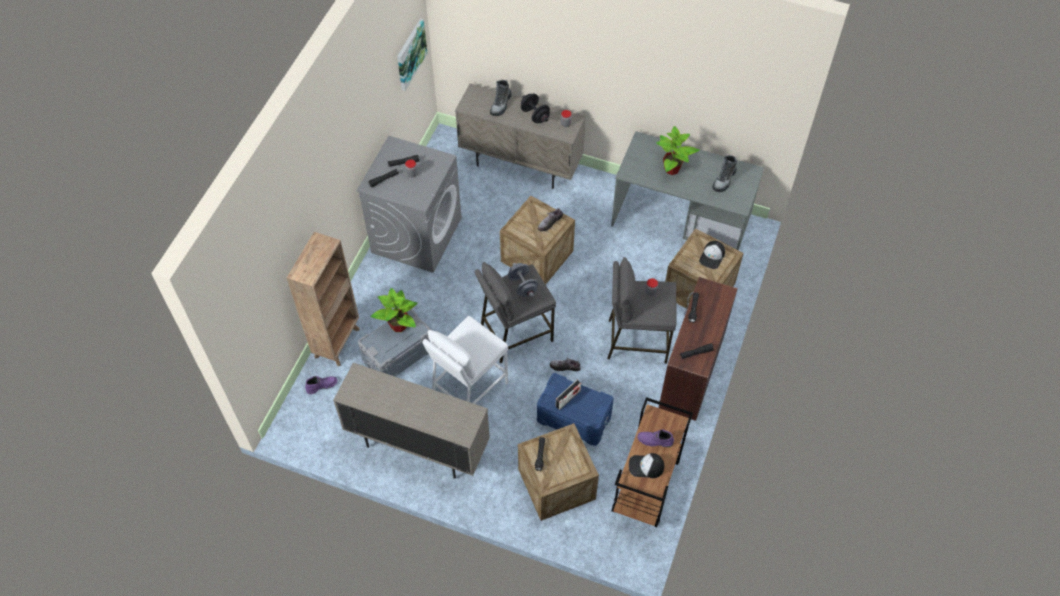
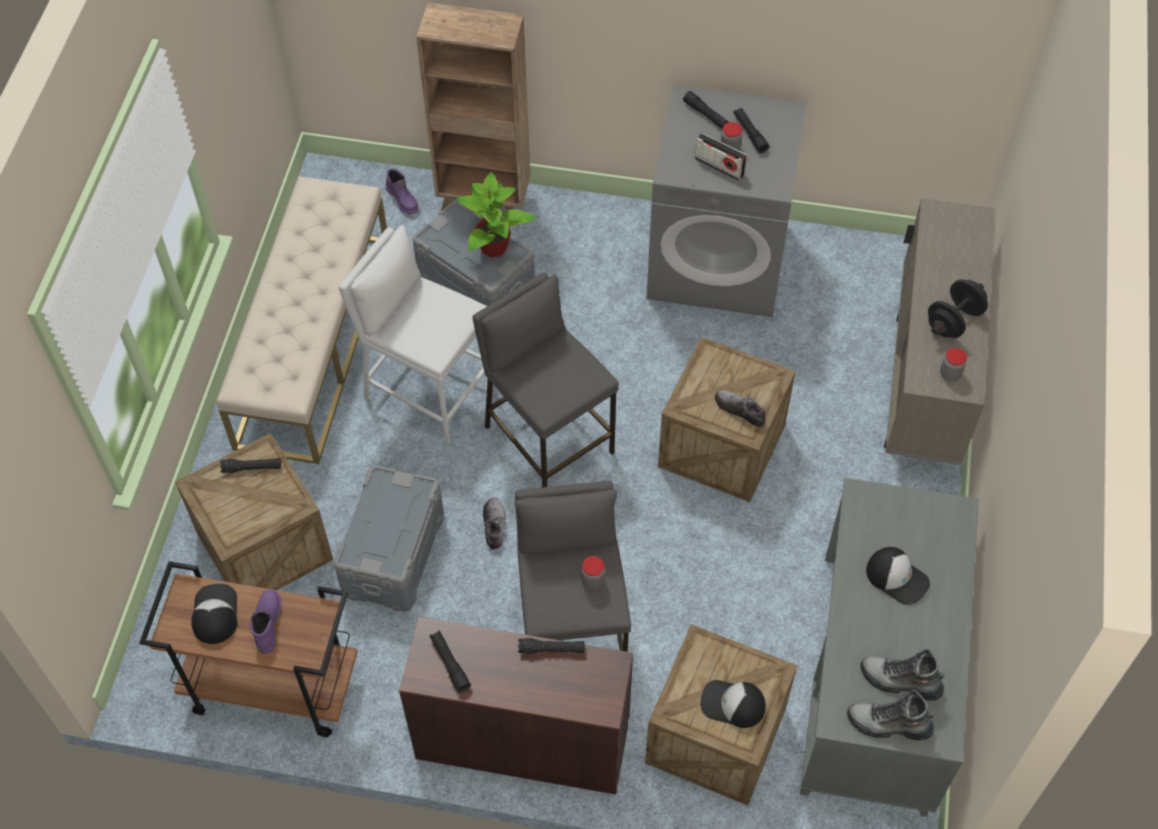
camera: 80 degrees right, 0 degrees up
(410, 54) = (946, 53): picture -> none
(418, 446) = (314, 341): beige cabinet -> beige bench
(501, 104) = (960, 263): boot -> boot (888, 724)
(523, 286) = (563, 373): grey dumbbell -> none
(568, 398) = (390, 510): radio -> radio (719, 166)
(573, 418) = (392, 554): blue storage box -> grey storage box
(672, 169) = (897, 577): potted plant -> cap

